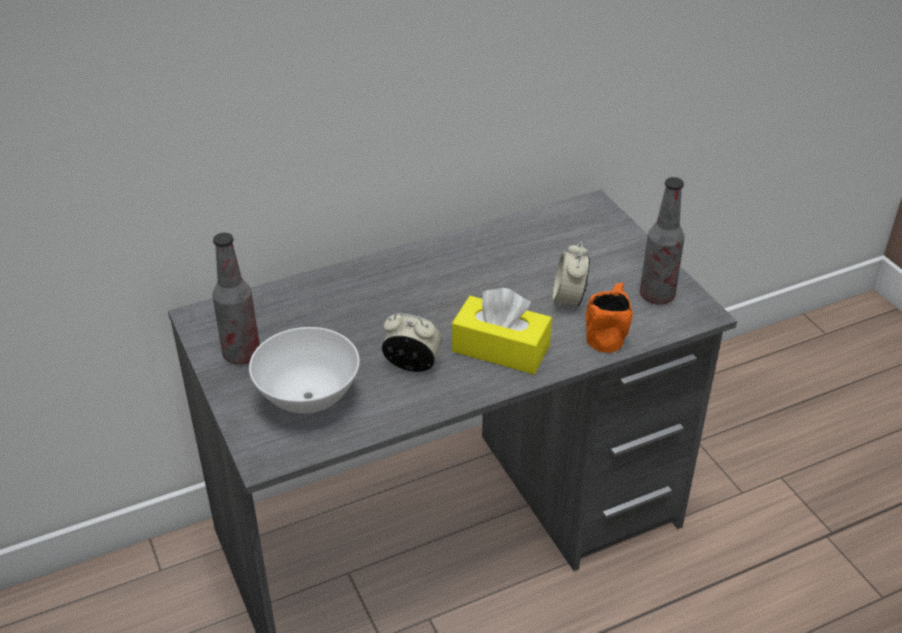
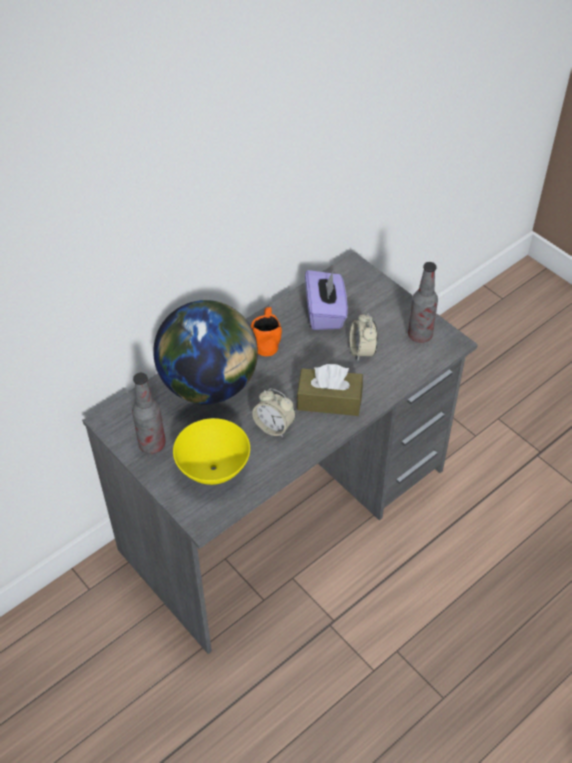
camera: 15 degrees left, 10 degrees up
(309, 399) = (214, 469): white bowl -> yellow bowl
(347, 302) = (209, 385): none -> globe
(412, 365) = (274, 426): alarm clock -> alarm clock turned 150 degrees counterclockwise
(500, 349) = (329, 400): yellow tissue box -> brown tissue box
(535, 249) = (325, 313): none -> purple tissue box
(607, 332) = (396, 371): orange mug -> orange mug (266, 340)

